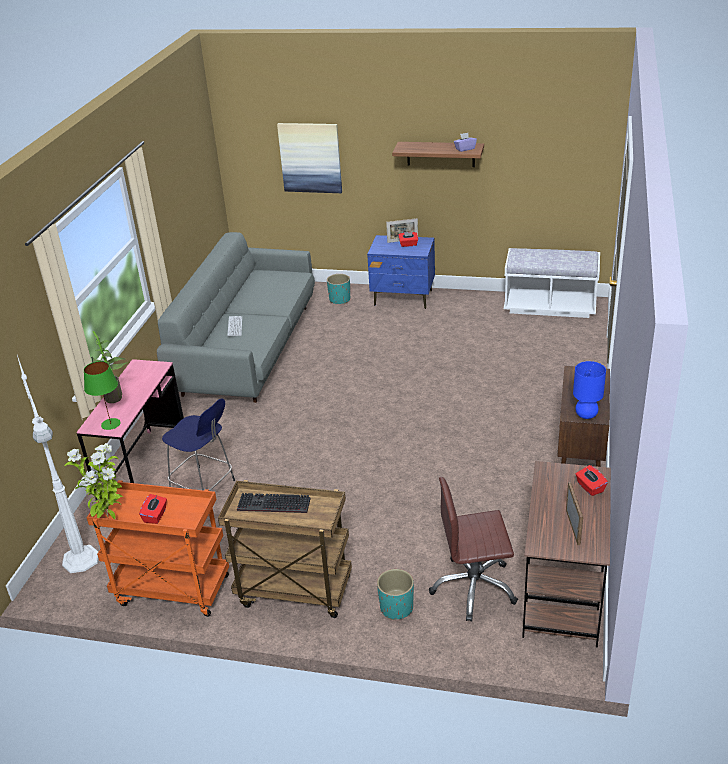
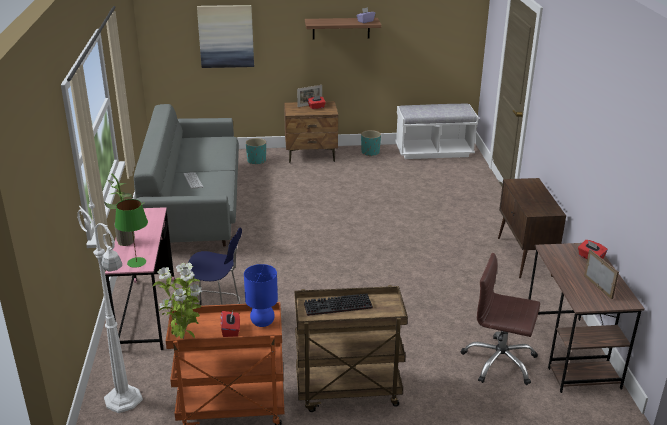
camera: 20 degrees left, 5 degrees down
(396, 607) = (445, 388): turquoise planter -> turquoise planter (370, 152)
(403, 298) = (311, 155): blue nightstand -> brown nightstand
(474, 588) = (499, 362): brown office chair -> brown office chair turned 45 degrees clockwise
(586, 415) = (544, 211): blue table lamp -> blue table lamp (262, 323)

